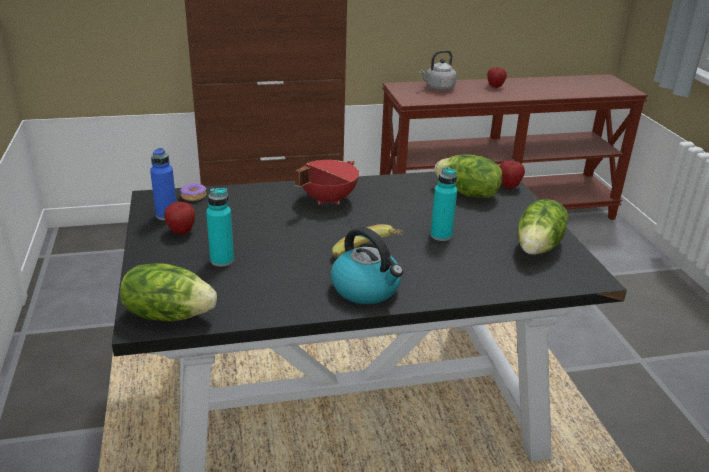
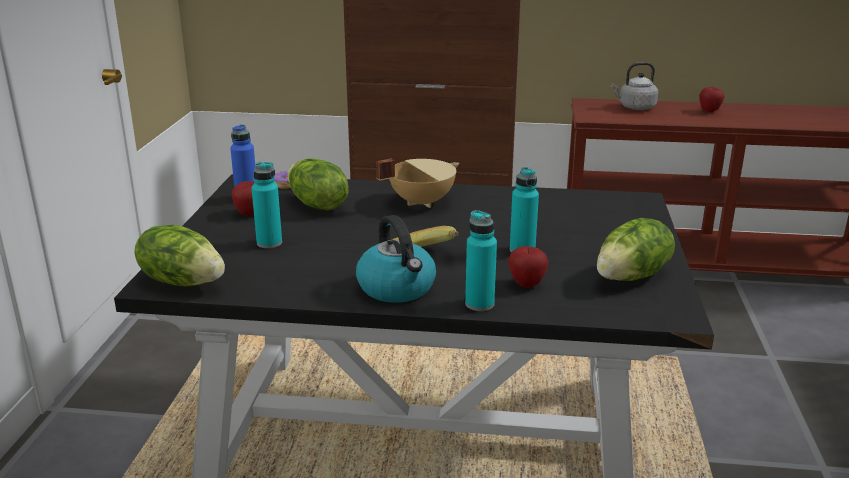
camera: 20 degrees right, 5 degrees down
(327, 199) = (421, 202): red cooking pot -> beige cooking pot
(443, 293) = (479, 304): none -> turquoise bottle
(467, 194) = (587, 214): lettuce -> lettuce (317, 205)
(508, 186) = (645, 212): apple -> apple (526, 284)

